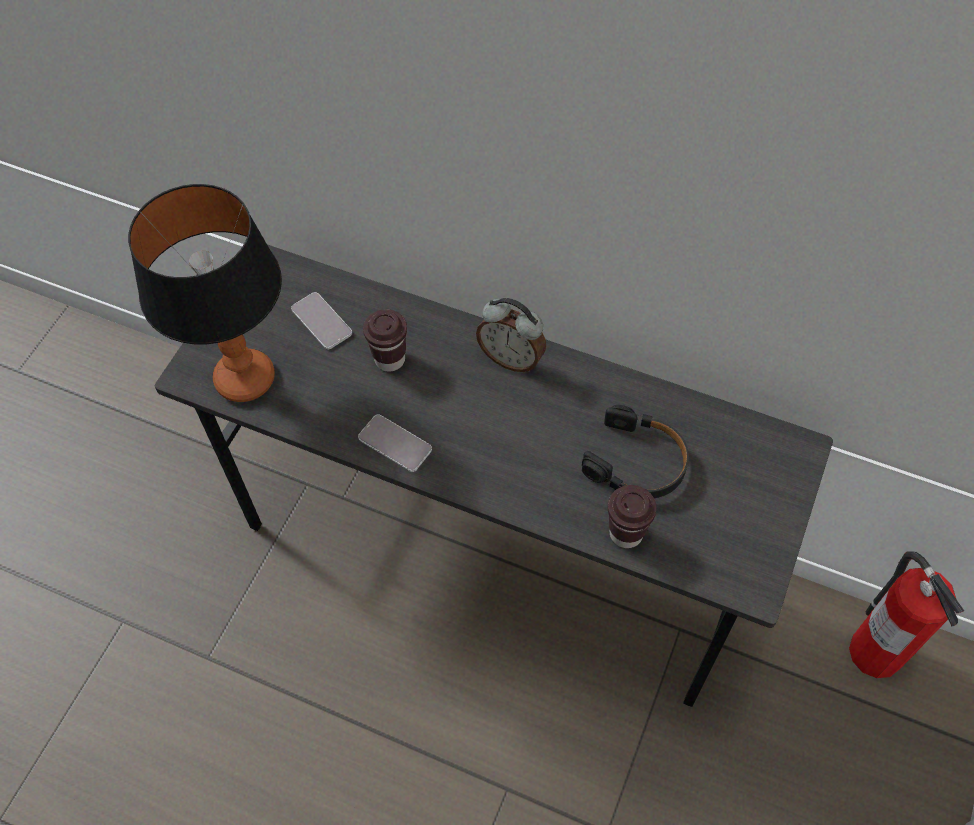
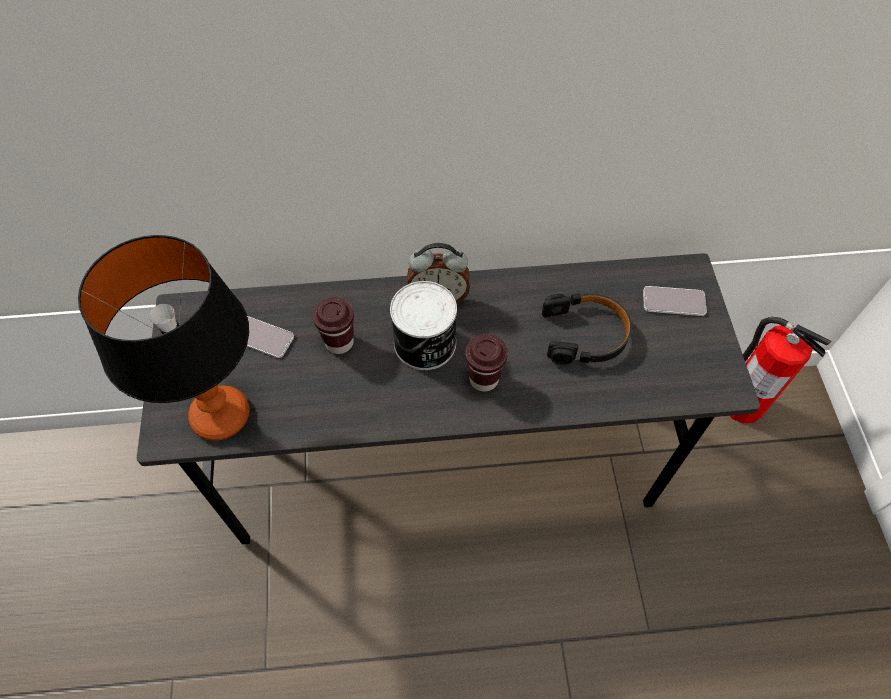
camera: 30 degrees left, 0 degrees up
(395, 444) = (387, 409): phone -> phone (673, 302)
(470, 399) = (425, 344): none -> can
(626, 533) = (612, 393): brown cup -> brown cup (484, 379)

